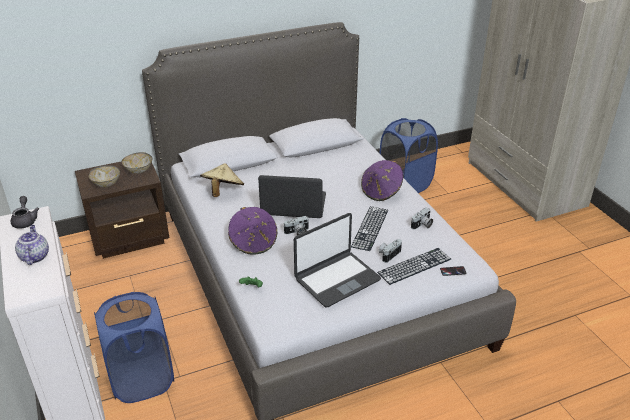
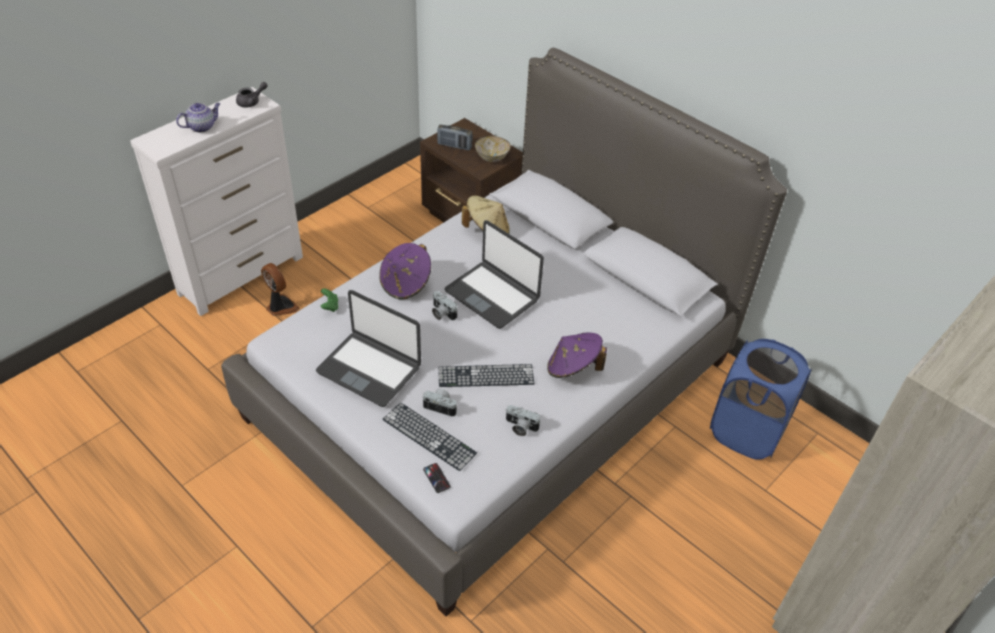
camera: 65 degrees right, 10 degrees up
(106, 183) = (454, 146): bowl -> radio
(142, 379) = (280, 307): blue laundry basket -> fan
(293, 205) = (492, 295): laptop -> laptop turned 150 degrees clockwise

